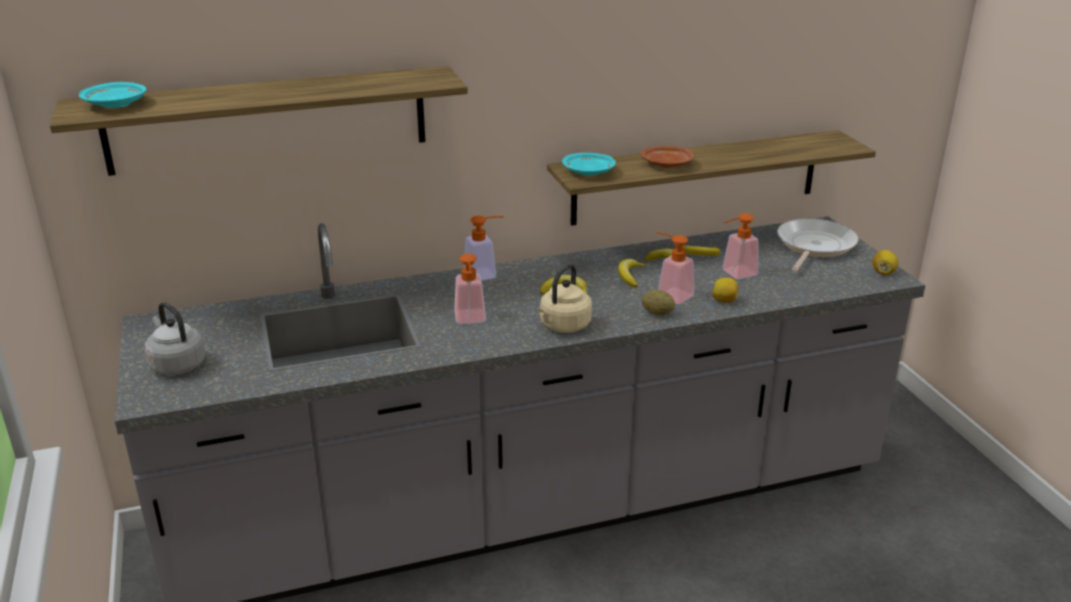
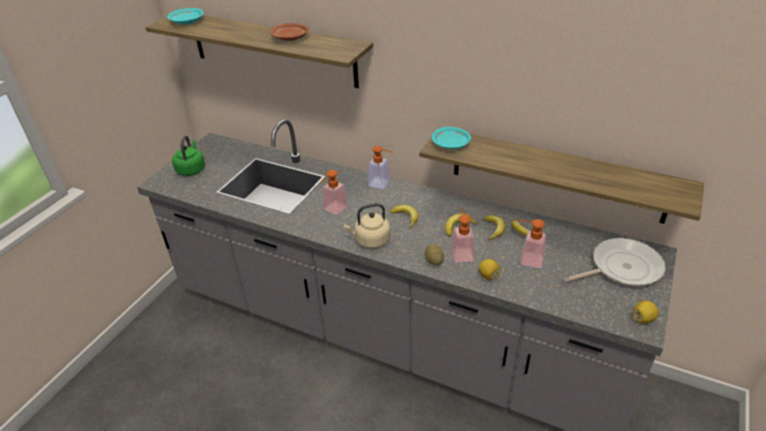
camera: 45 degrees right, 10 degrees up
(176, 364) = (191, 169): grey kettle -> green kettle
(667, 164) = (510, 159): brown plate -> brown plate (290, 38)

